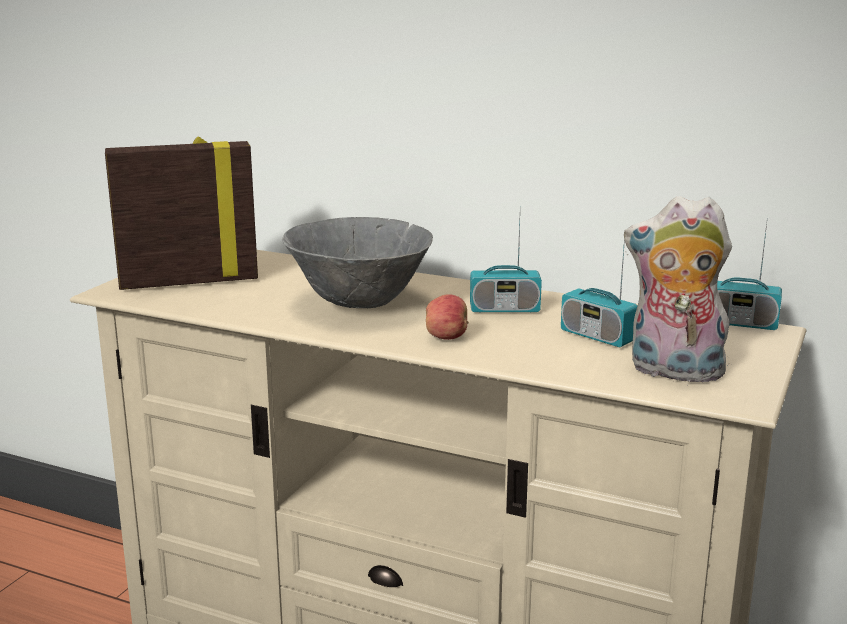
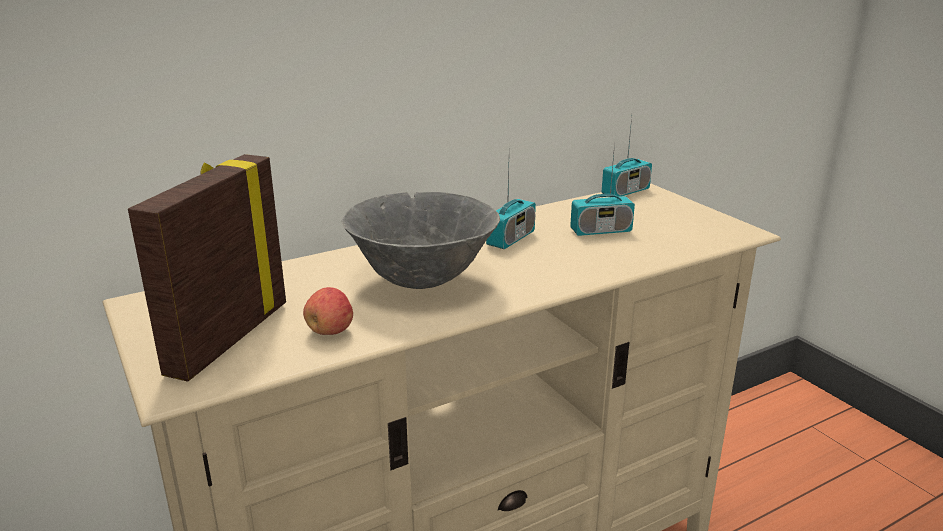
camera: 55 degrees left, 5 degrees up
(446, 337) = (542, 274): apple -> apple (330, 331)
(673, 372) = (685, 232): plush toy -> none

